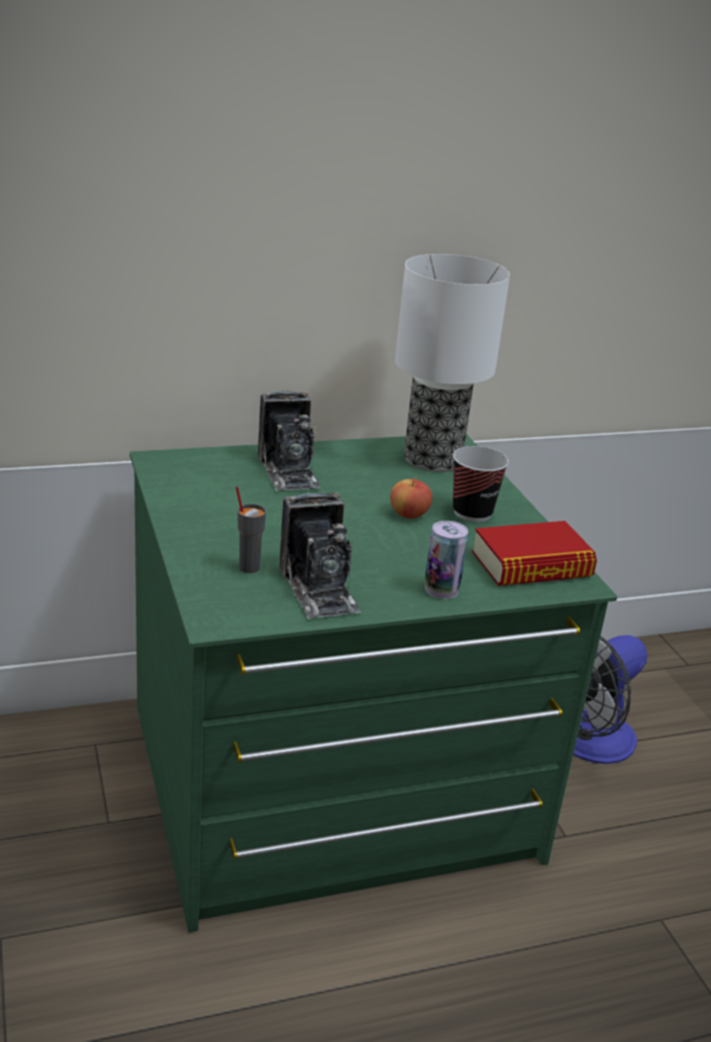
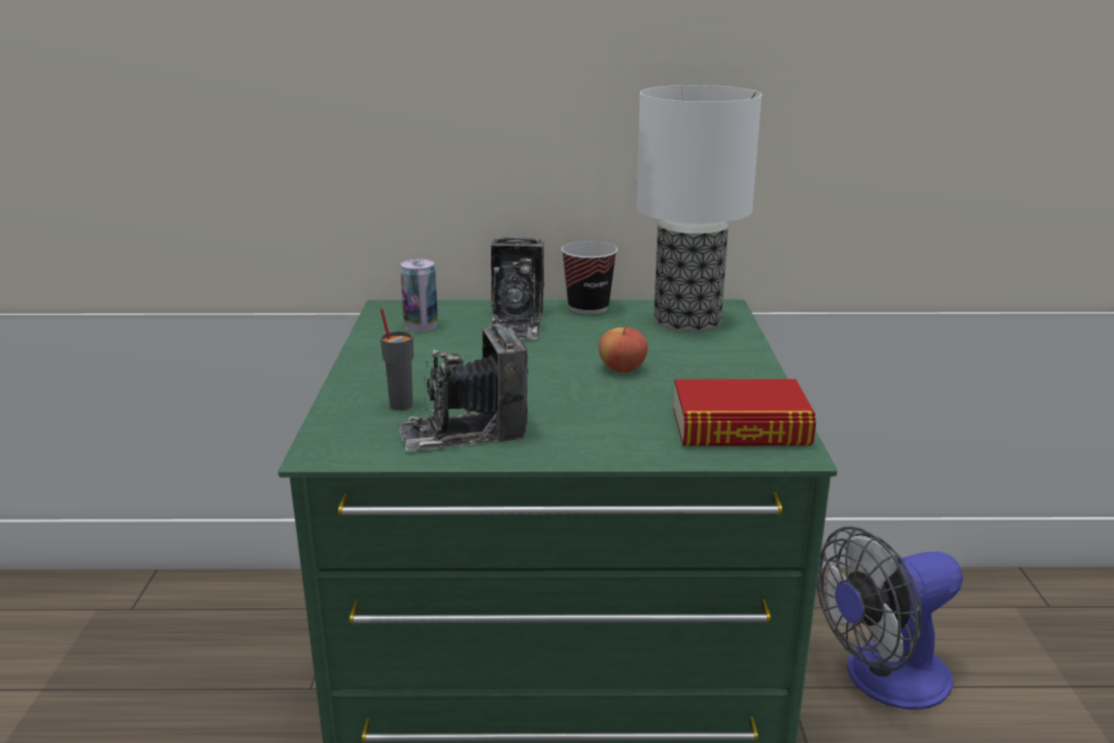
camera: 20 degrees right, 5 degrees down
(319, 589) = (462, 431): camera -> camera turned 75 degrees clockwise
(441, 589) = (608, 444): can -> can (421, 325)
(472, 513) = (700, 371): cup -> cup (588, 308)

